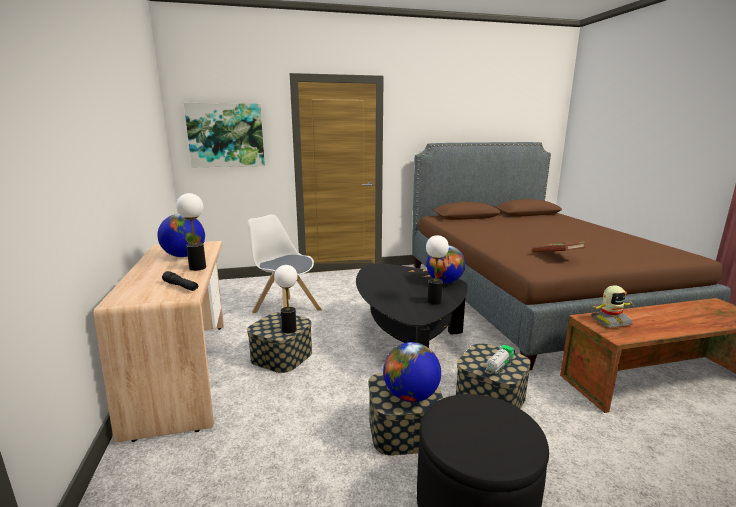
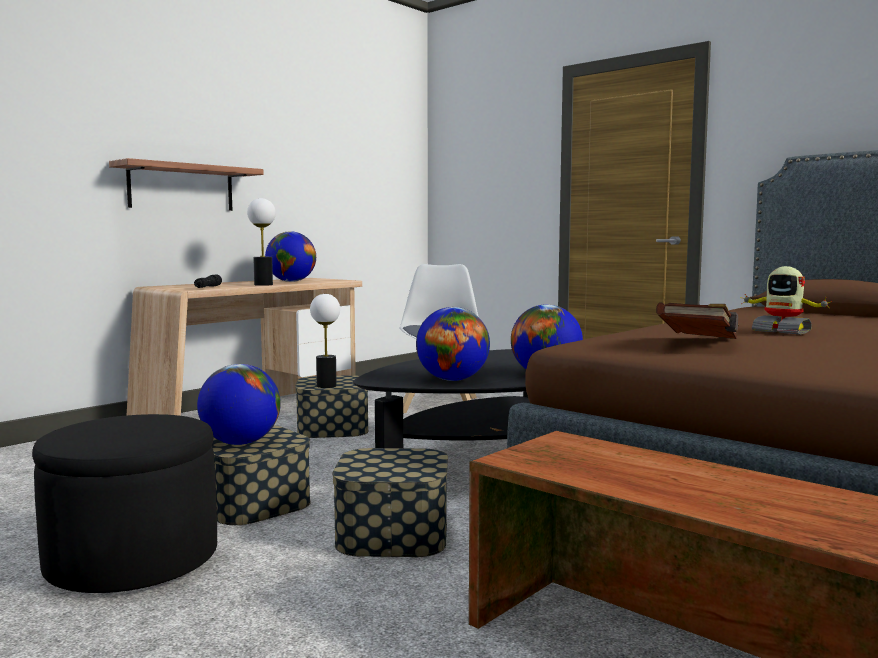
camera: 55 degrees right, 10 degrees down
(89, 190) = (181, 187): none -> shelf
(226, 135) = (483, 165): picture -> none
(434, 301) = (452, 380): table lamp -> globe
(499, 367) = (379, 467): toy truck -> none
(610, 321) = (583, 451): toy robot -> toy robot (782, 331)

